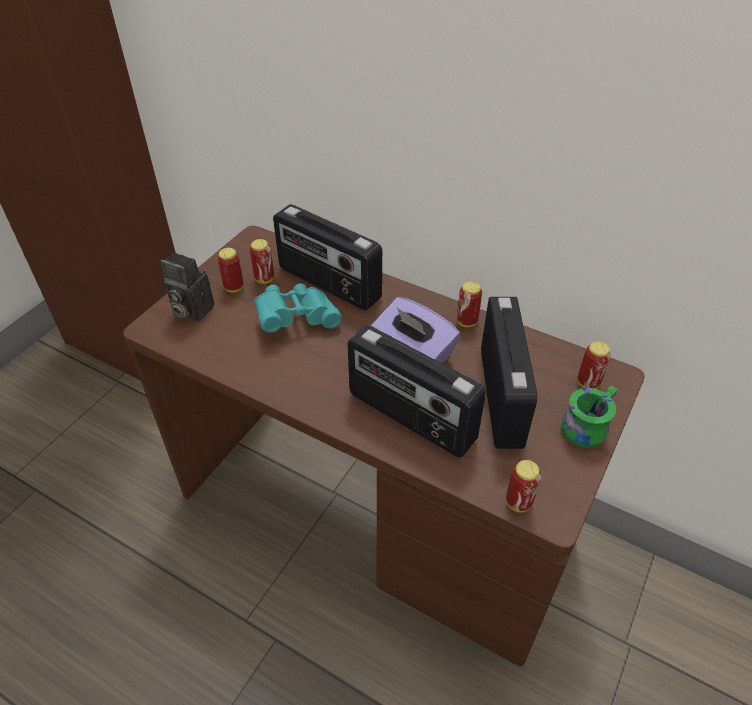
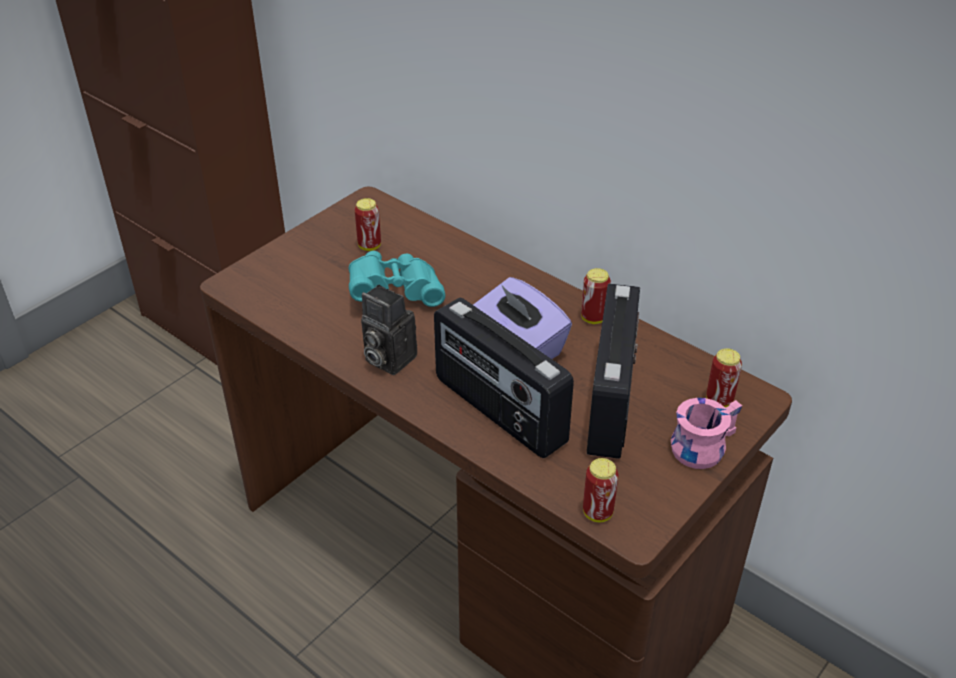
camera: 10 degrees right, 5 degrees down
(190, 310) = (278, 271): camera -> camera (387, 358)
(234, 287) = (332, 251): can -> none
(328, 284) = (441, 259): radio -> none
(584, 425) = (700, 444): green mug -> pink mug

